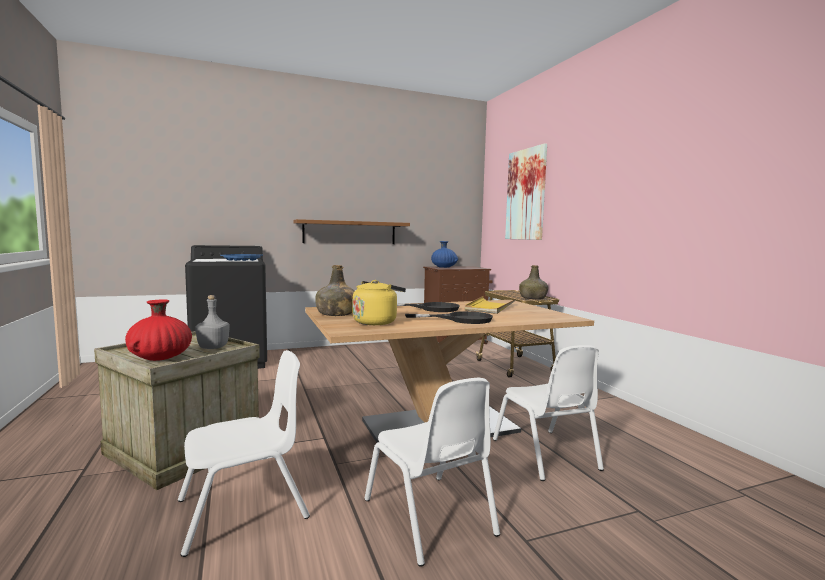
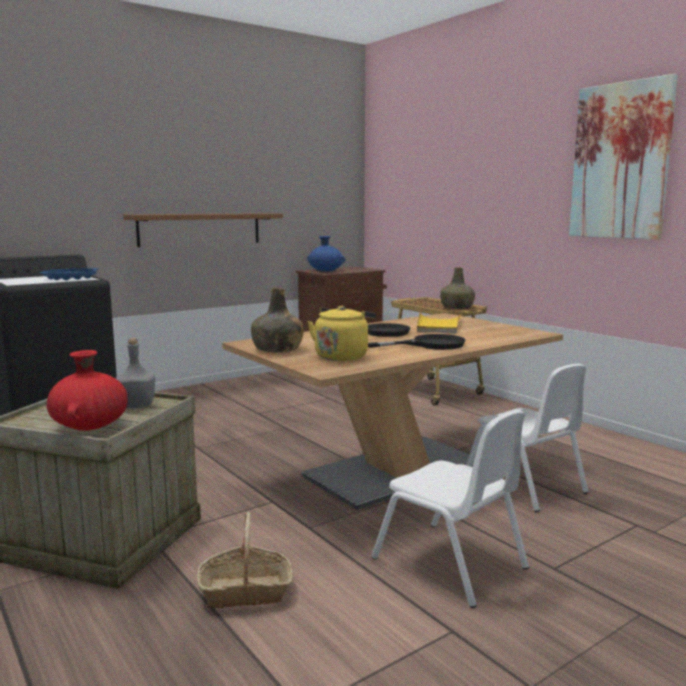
camera: 15 degrees left, 5 degrees up
(243, 510) = (246, 591): white chair -> basket
(526, 194) = (431, 175): picture -> picture (620, 161)

